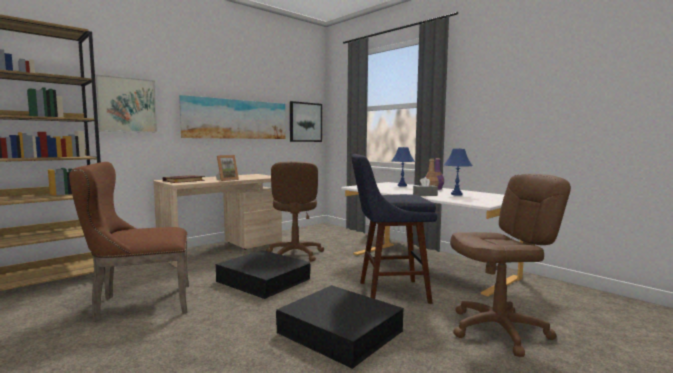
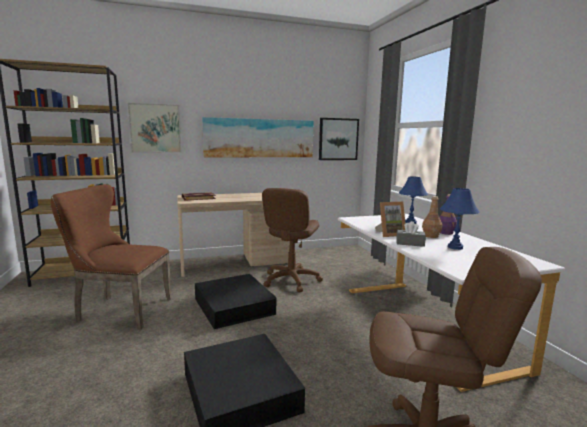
camera: 25 degrees right, 5 degrees up
(227, 179) = (235, 199): picture frame -> picture frame (390, 234)
(388, 292) = (339, 352): blue stool -> none

